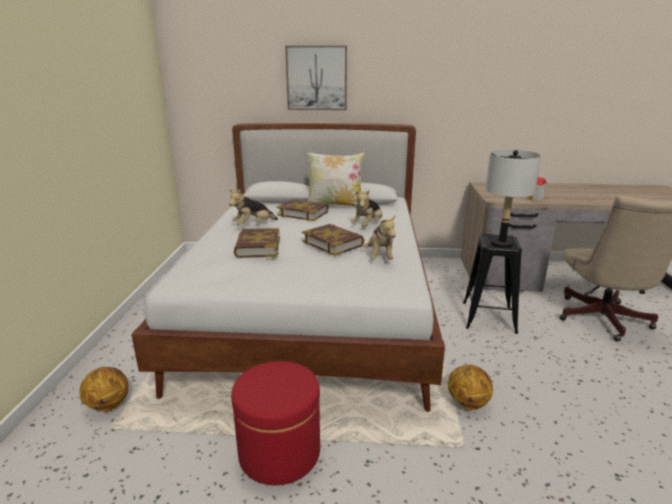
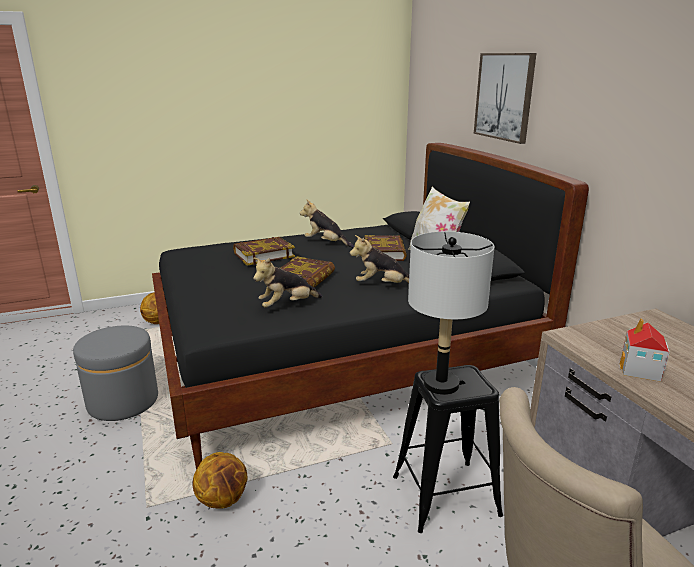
camera: 65 degrees right, 0 degrees up
(279, 452) = (123, 401): red ottoman -> grey ottoman
(313, 312) = (341, 359): white bed -> black bed

